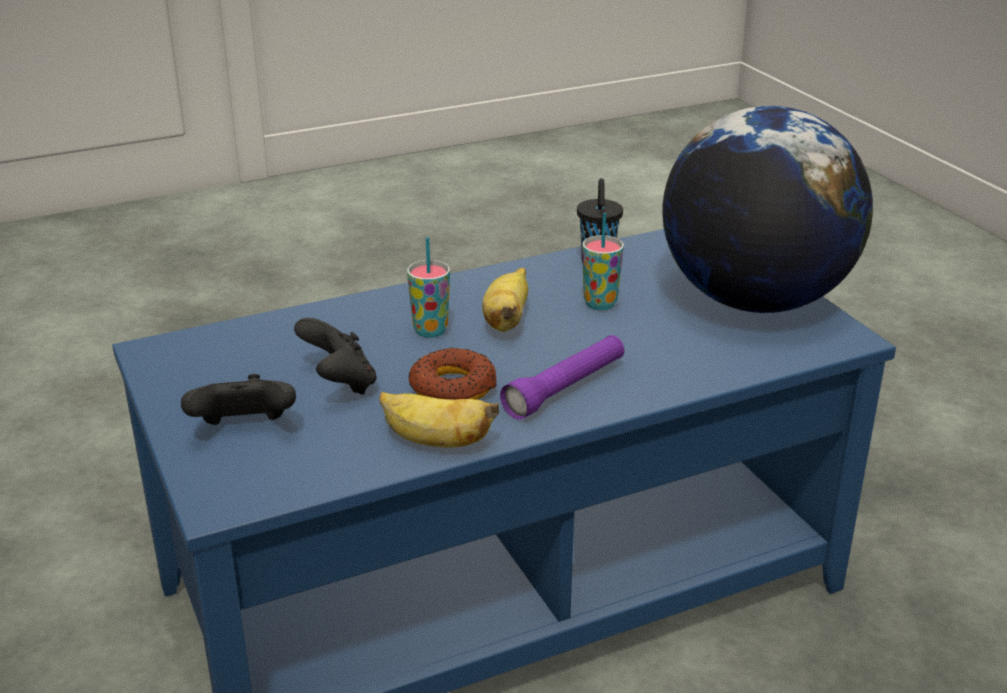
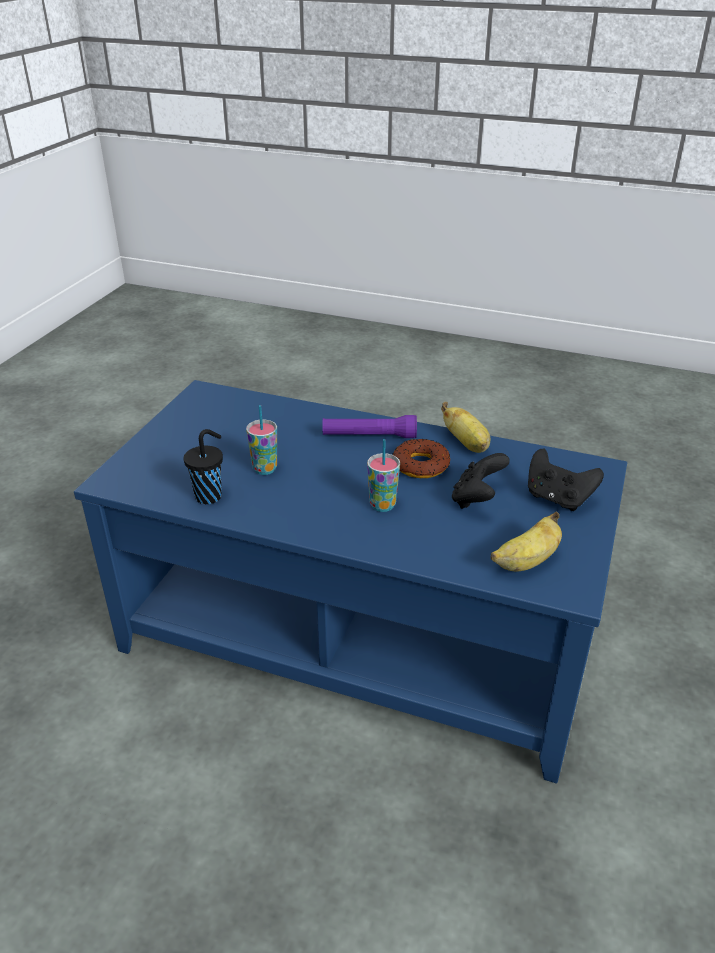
camera: 135 degrees left, 5 degrees up
(506, 320) = (331, 487): banana -> banana (526, 562)
(754, 300) = (192, 427): globe -> none

